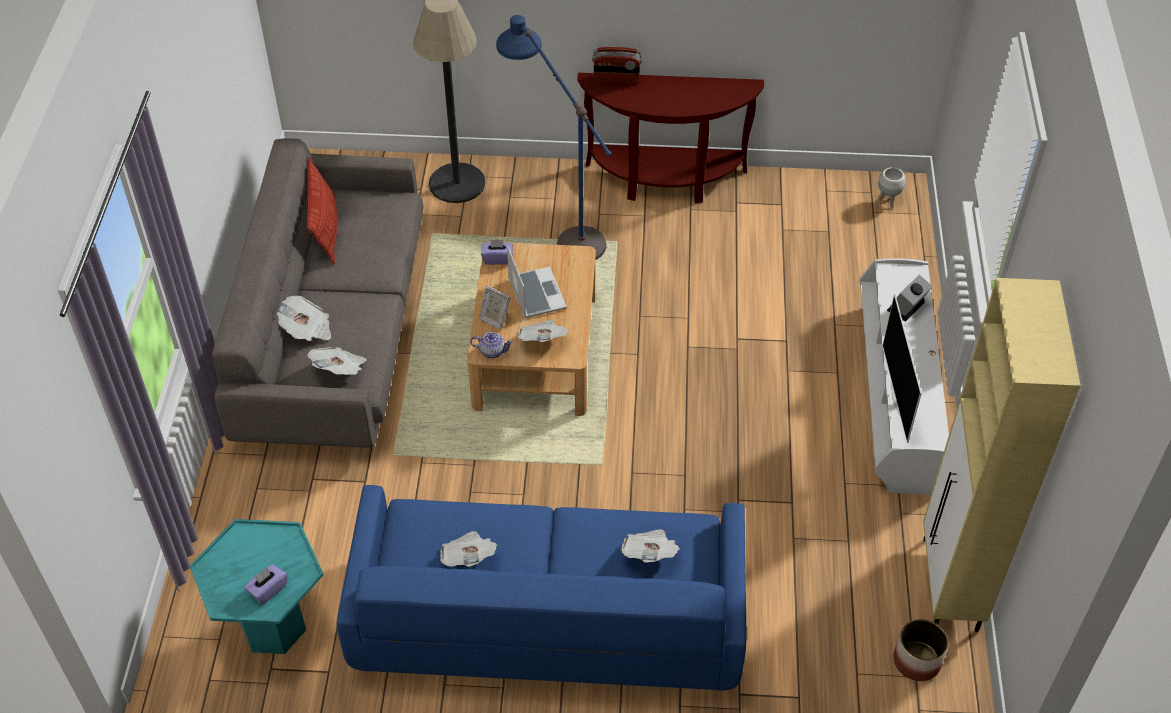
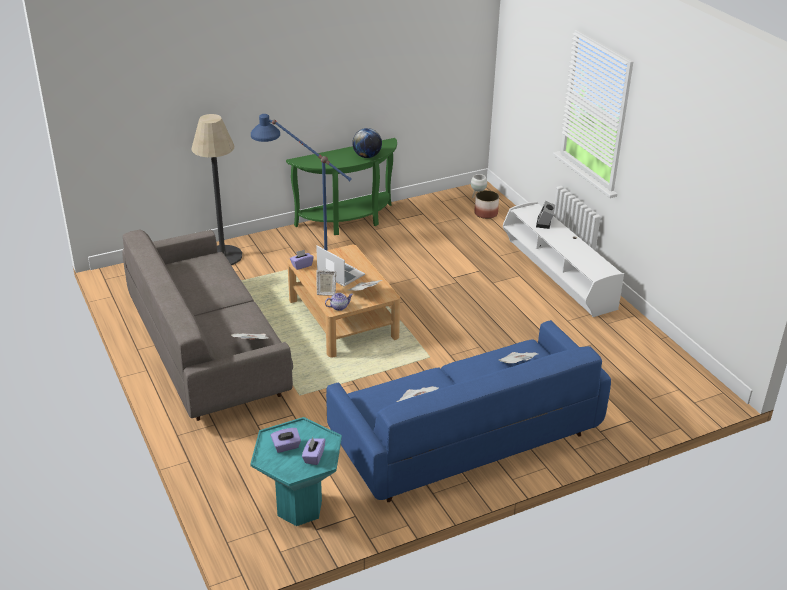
camera: 30 degrees left, 15 degrees down
(248, 558) = (286, 446): none -> purple tissue box
(306, 329) = (212, 332): newspaper -> none
(325, 229) = (178, 282): pillow -> none
(616, 79) = (311, 157): radio -> none
(665, 181) = (348, 221): brown console table -> green console table
(695, 104) = (367, 156): none -> globe
(898, 399) = (577, 261): television -> none
(917, 661) = (673, 382): planter -> planter (486, 213)
(949, 585) = (659, 345): beige cabinet -> none

